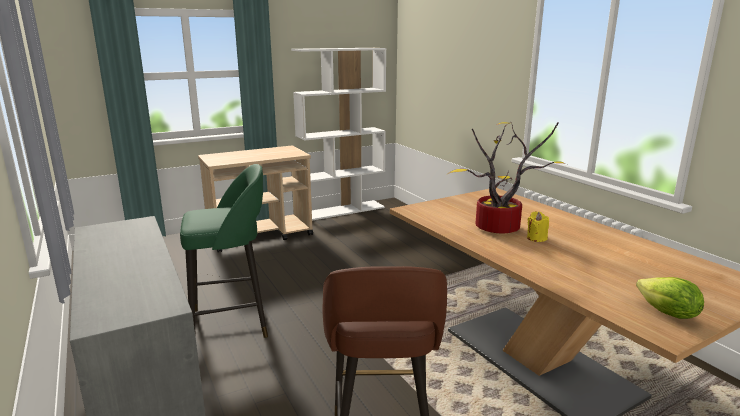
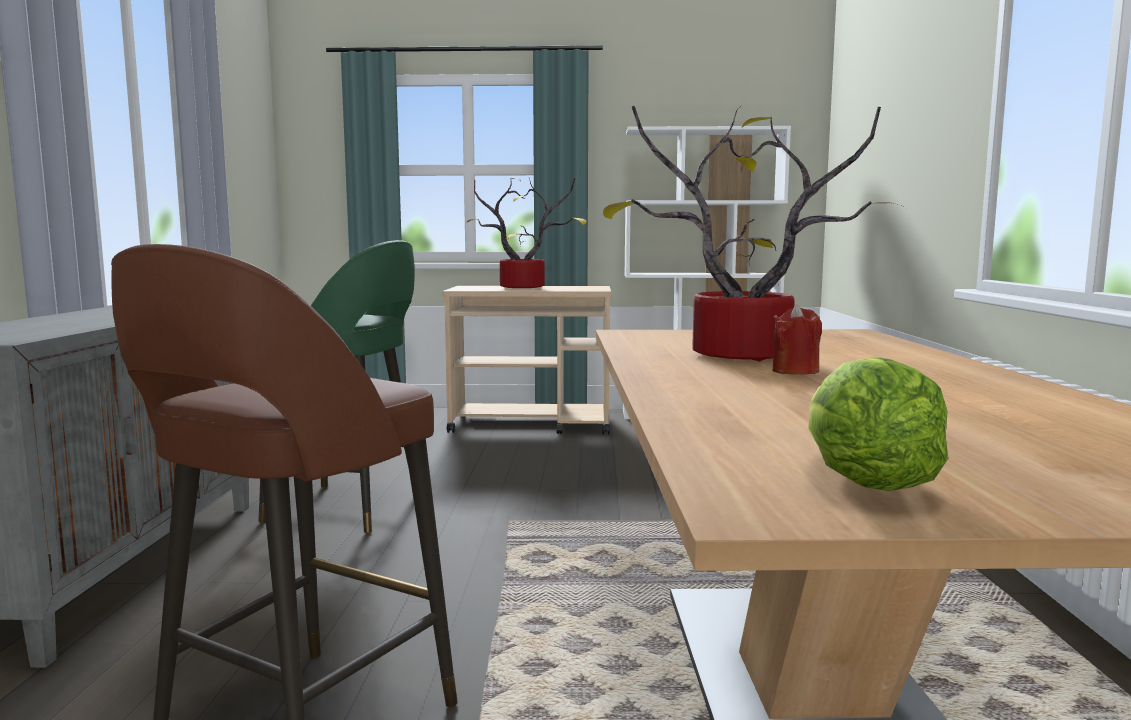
camera: 30 degrees right, 10 degrees down
(252, 155) = (526, 288): none -> potted plant
(536, 238) = (795, 371): yellow candle -> red candle

